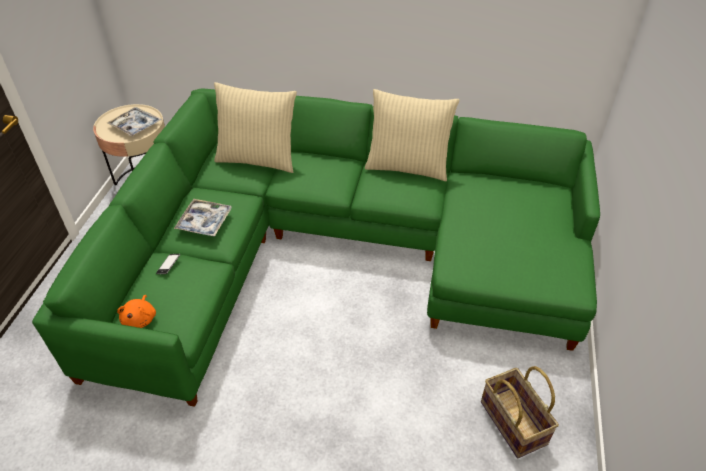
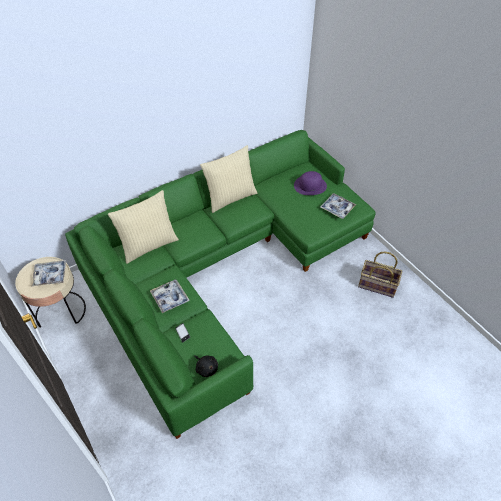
camera: 45 degrees left, 5 degrees up
(140, 319) = (206, 368): orange plush toy -> black plush toy
(528, 213) = (310, 185): none -> purple hat
(533, 264) = (337, 208): none -> tray

